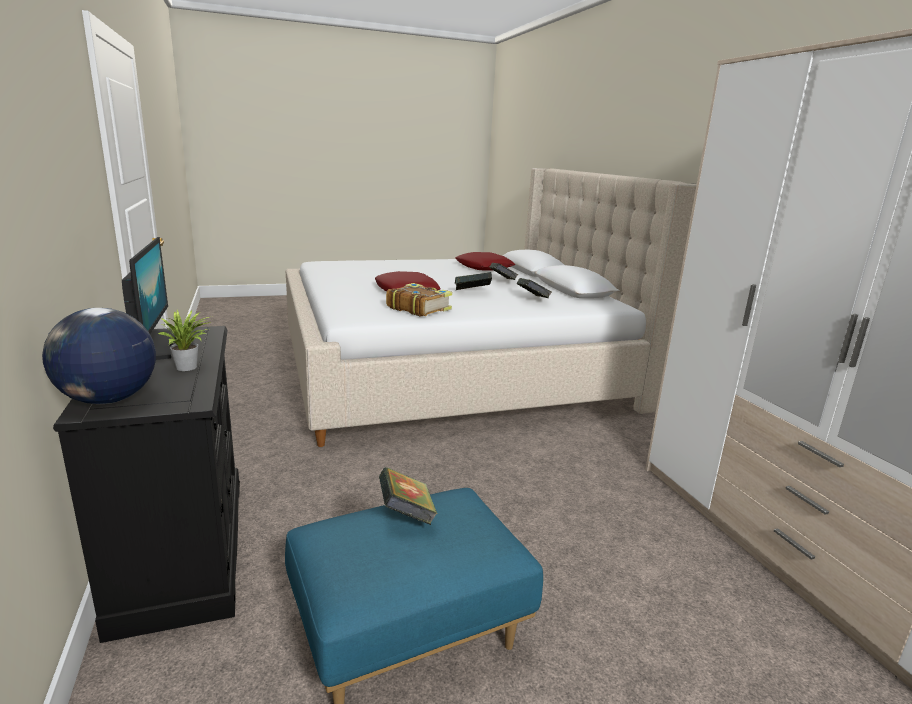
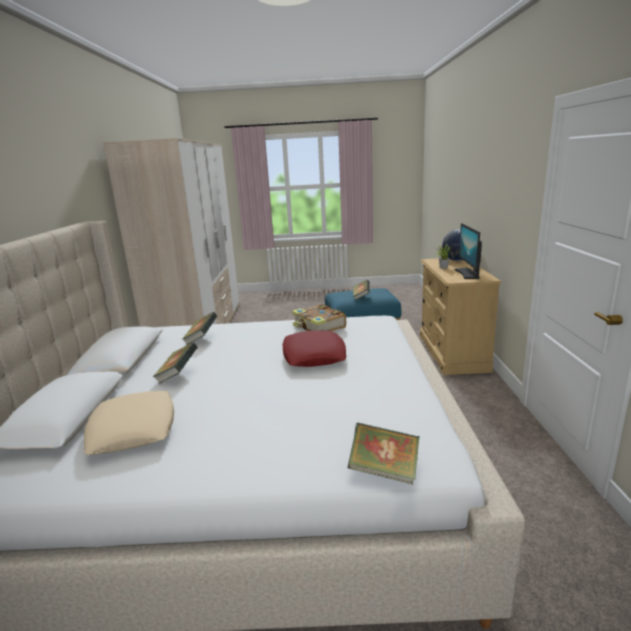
camera: 160 degrees left, 0 degrees up
(184, 548) = (452, 352): black dresser -> beige dresser
(472, 292) = (246, 350): book -> book (384, 470)
(484, 267) = (133, 429): red pillow -> beige pillow

